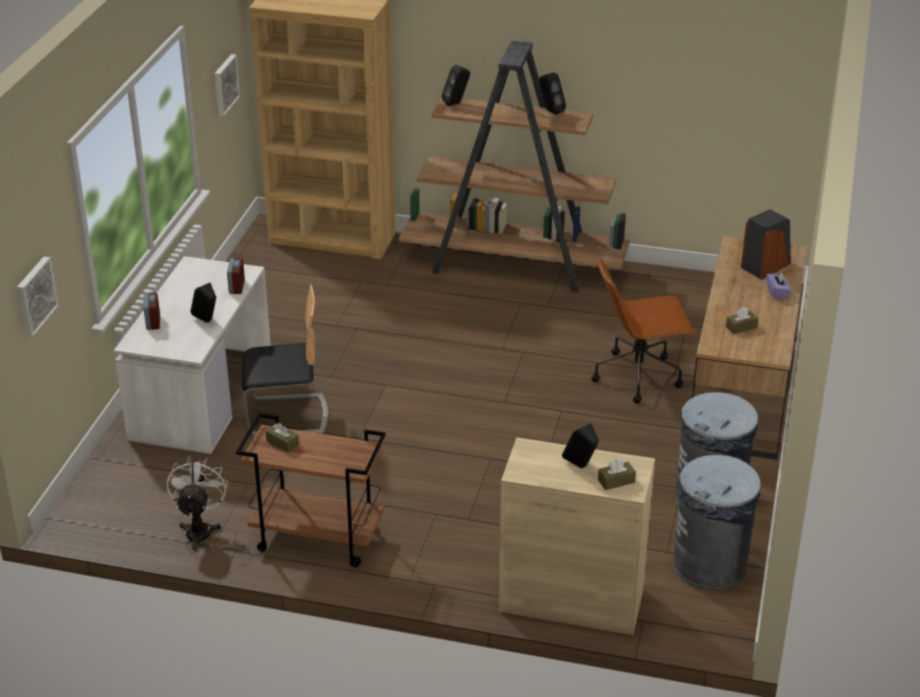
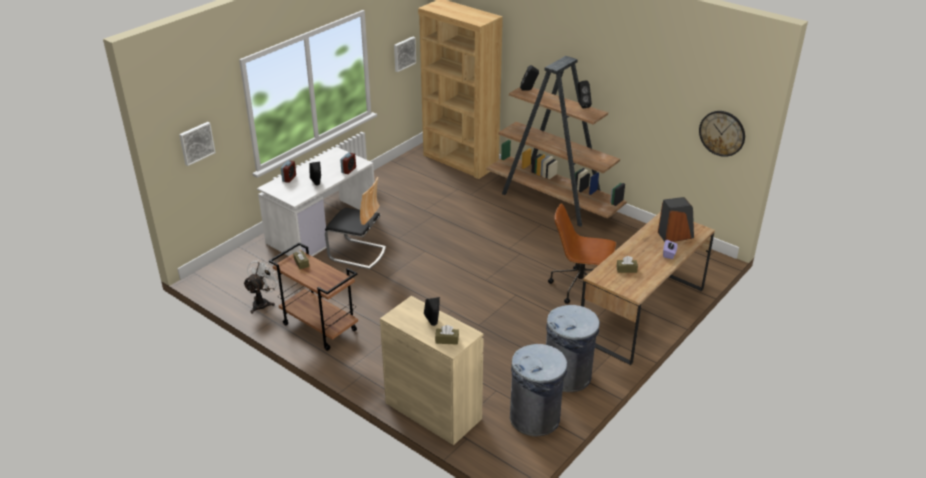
camera: 25 degrees right, 0 degrees up
(771, 110) = (722, 133): none -> wall clock

